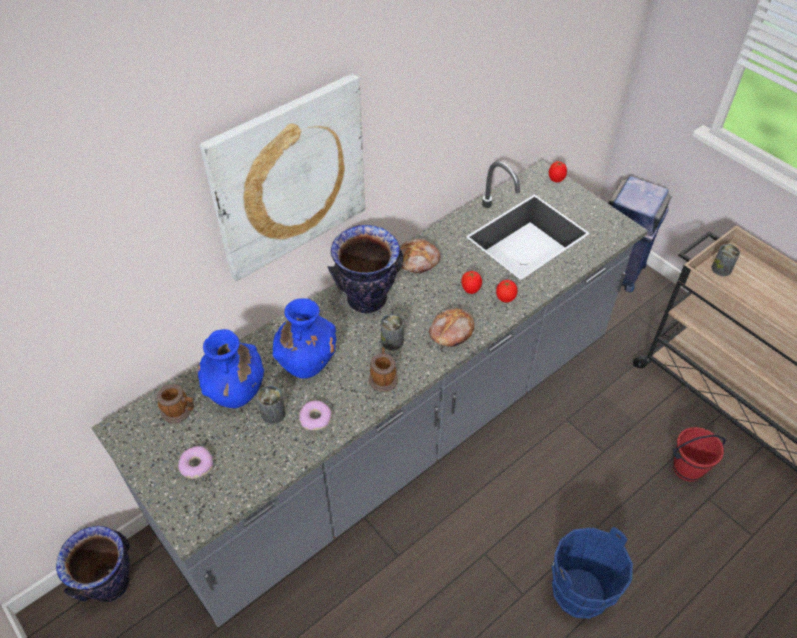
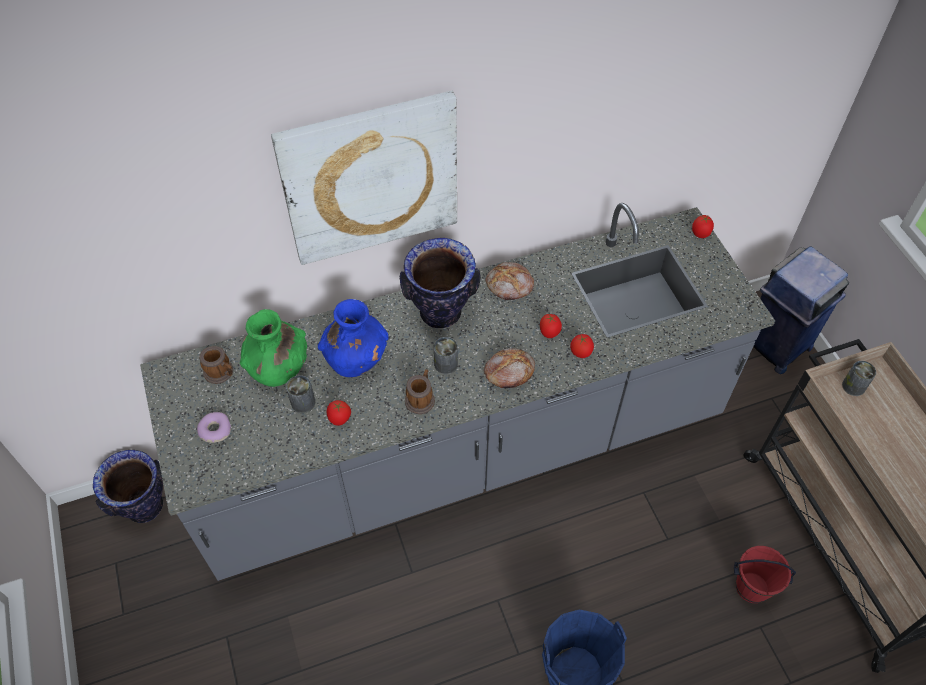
camera: 20 degrees right, 5 degrees up
(235, 390) = (278, 368): blue vase -> green vase
(316, 418) = (340, 420): donut -> tomato

